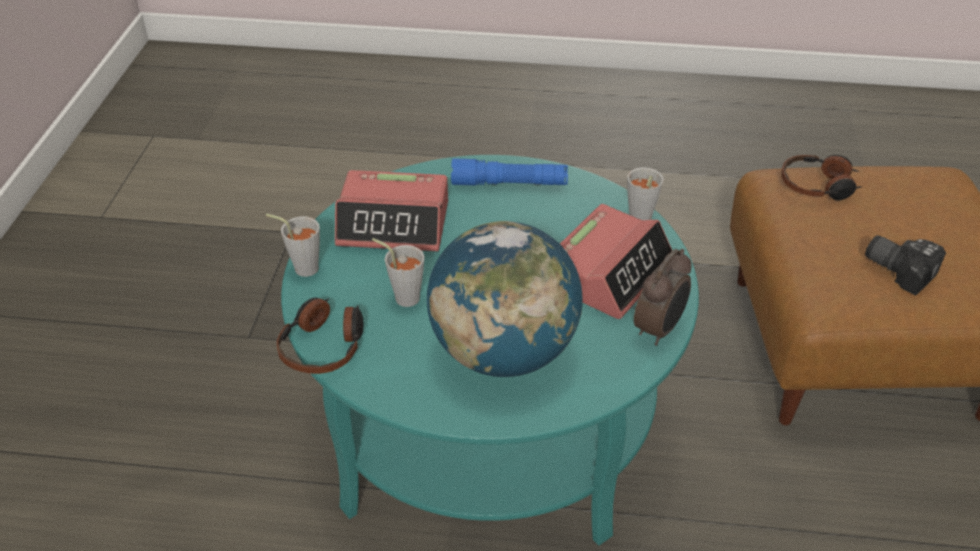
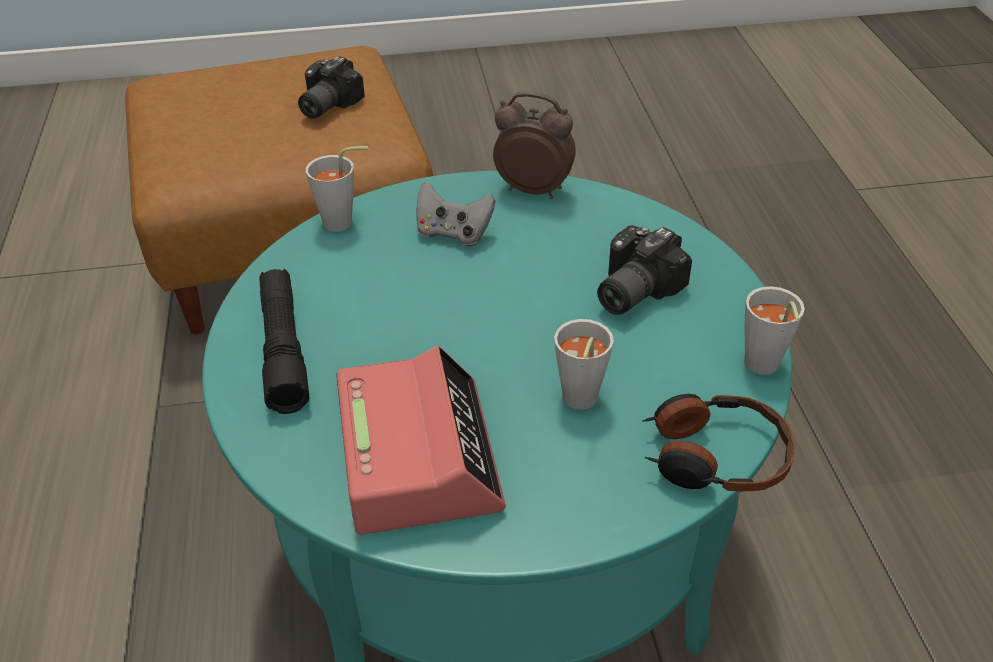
camera: 105 degrees left, 0 degrees up
(301, 267) = (568, 543): grey cup -> grey cup (762, 368)
(504, 352) = (630, 290): globe -> camera
(509, 183) = (283, 349): blue flashlight -> black flashlight
(608, 272) = (453, 233): alarm clock -> grey game controller
(818, 186) = (183, 153): headphones -> none

